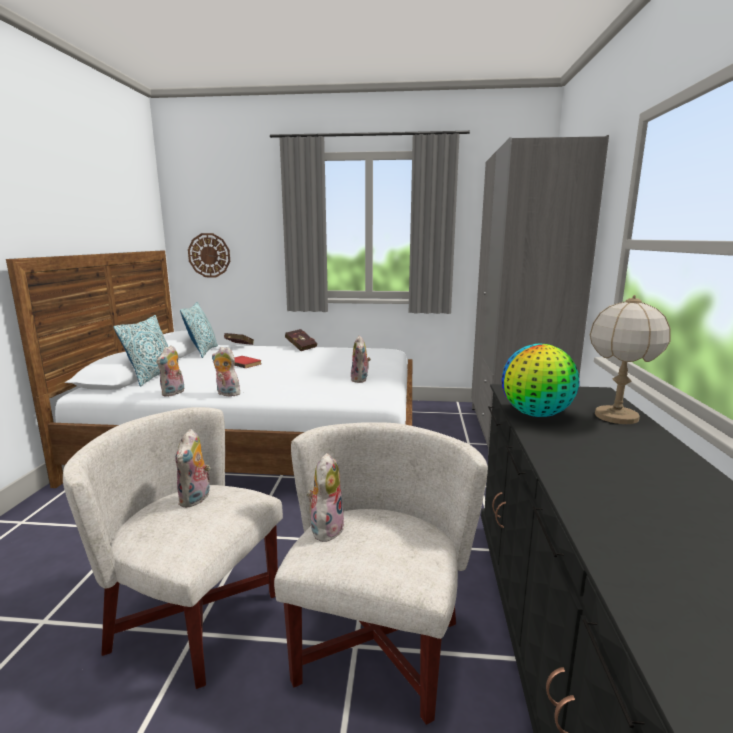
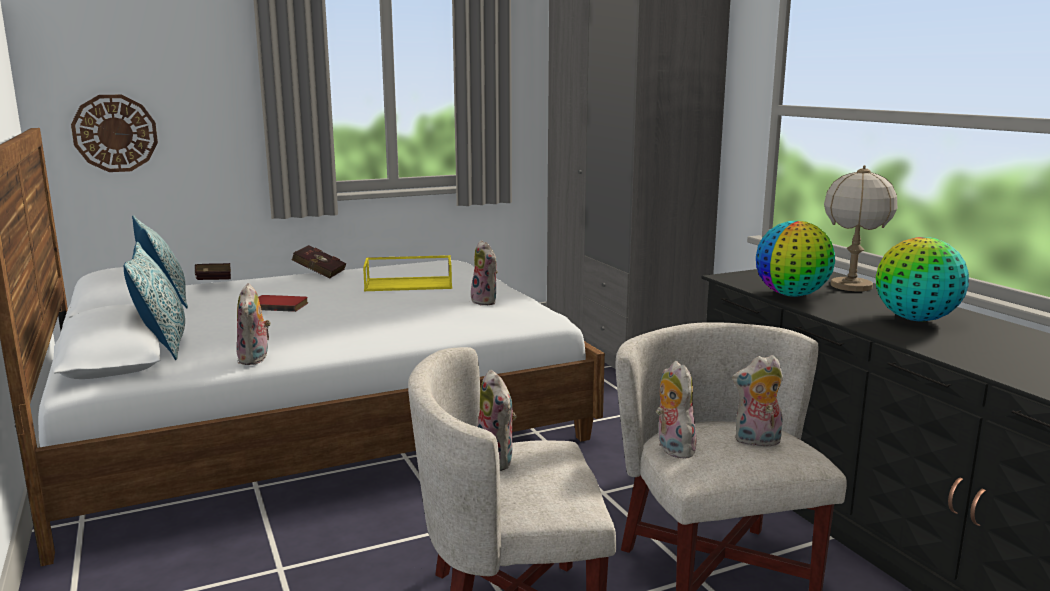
camera: 30 degrees left, 0 degrees up
(226, 394) = (339, 346): plush toy -> plush toy (757, 442)
(337, 361) = (409, 284): none -> yellow tray
(625, 466) = (916, 319): none -> globe

